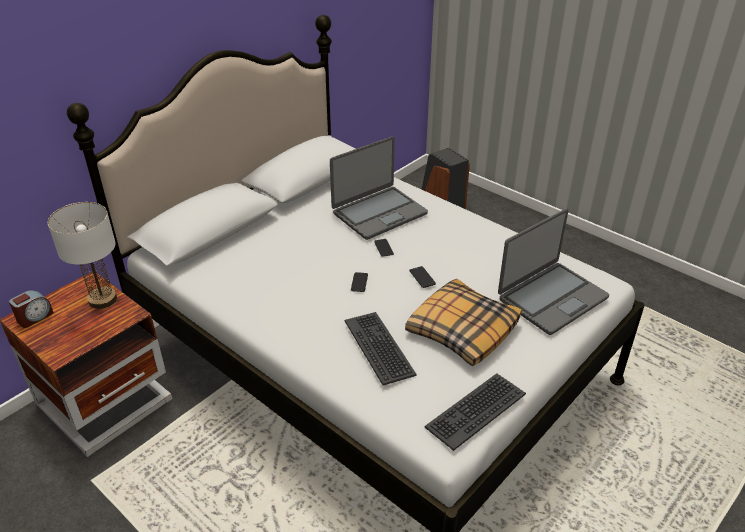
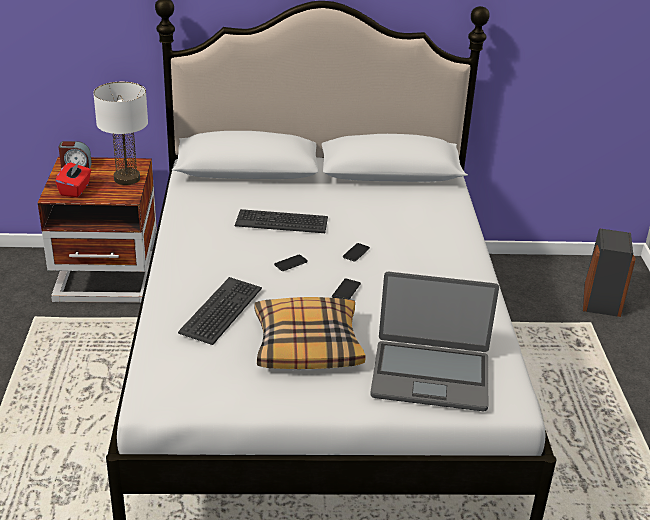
camera: 45 degrees right, 5 degrees down
(71, 337) = (75, 189): none -> red tissue box
(379, 213) = (401, 227): laptop -> none
(475, 410) = (212, 397): keyboard -> keyboard (282, 222)

